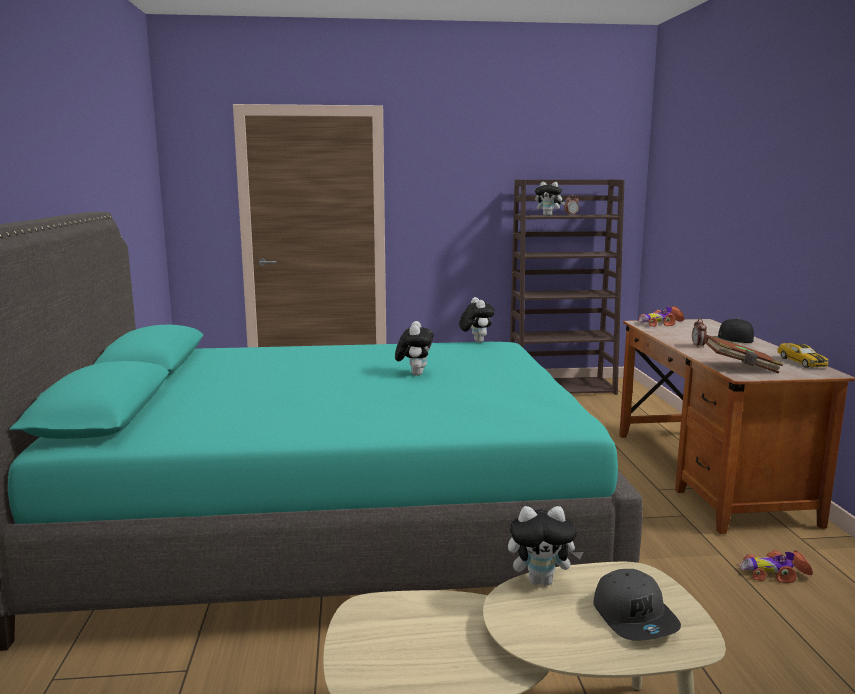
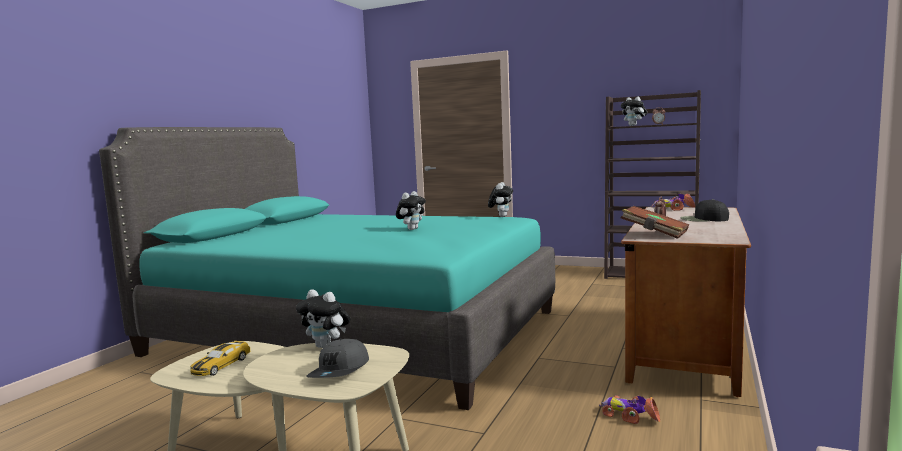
camera: 30 degrees right, 5 degrees down
(802, 362) = (728, 233): toy car -> toy car (221, 365)

